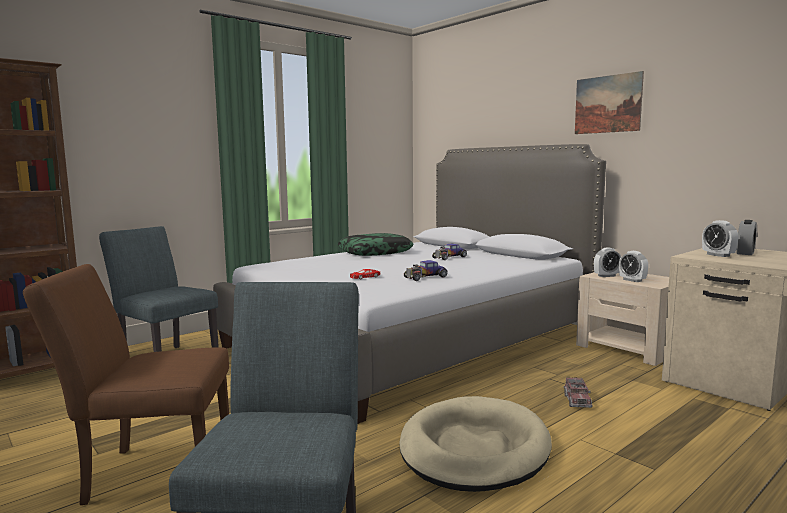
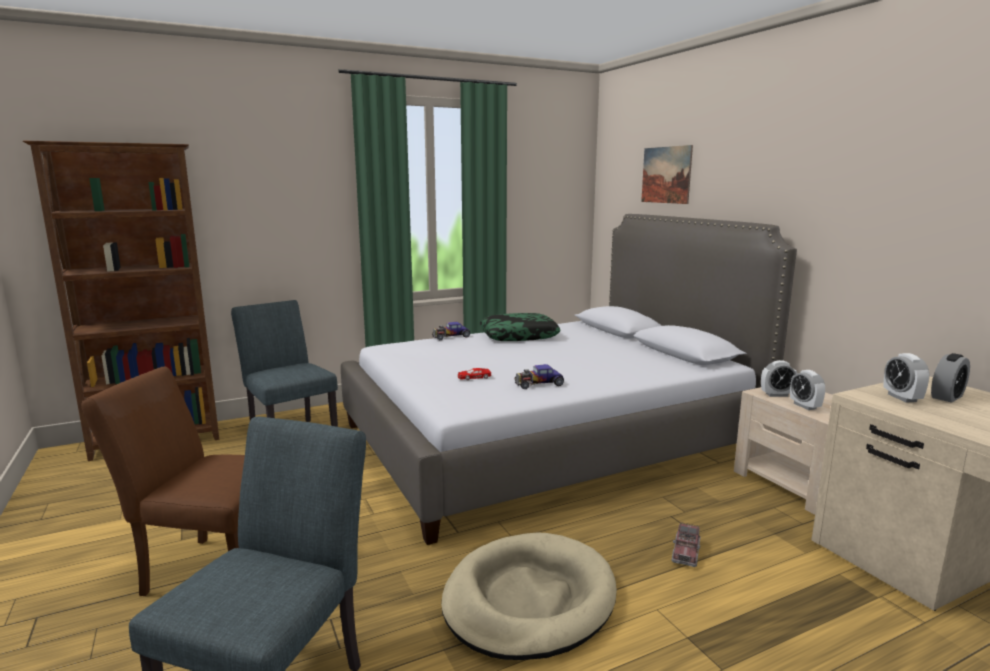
camera: 15 degrees right, 5 degrees up
(449, 257) = (594, 351): toy car -> toy car (451, 336)
(607, 104) = (807, 175): picture -> picture (666, 175)

